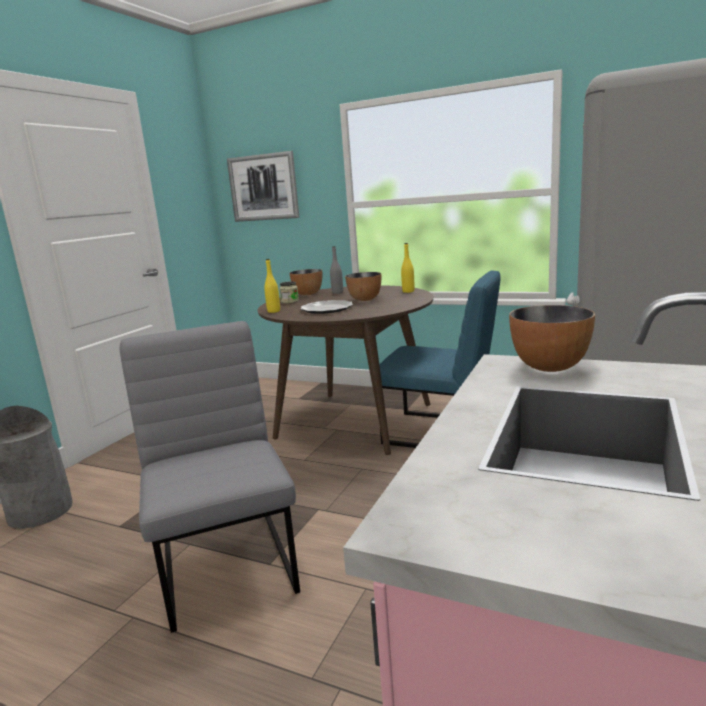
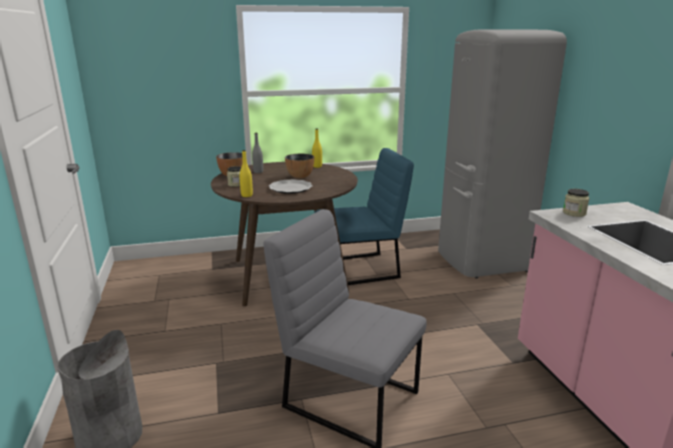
camera: 40 degrees left, 5 degrees up
(263, 187) = (149, 73): picture -> none
(549, 367) = (574, 213): bowl -> jar

